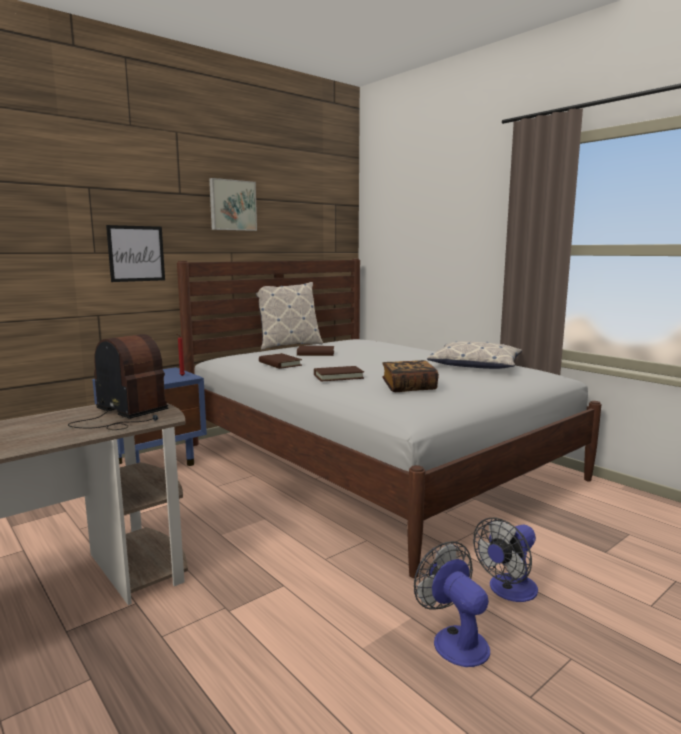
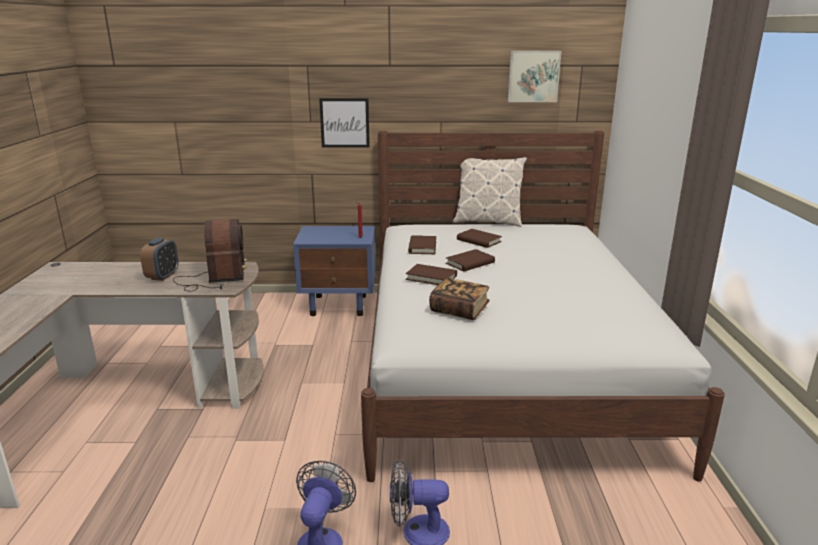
camera: 40 degrees right, 10 degrees up
(41, 429) = (163, 276): none -> alarm clock
(232, 205) = (444, 74): picture -> picture (533, 76)
(344, 364) = (470, 263): none -> brown book
(475, 365) = (599, 299): pillow -> none

